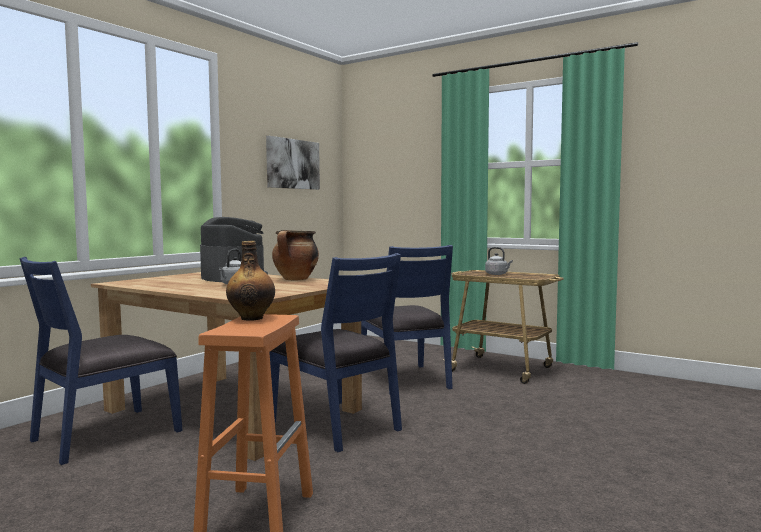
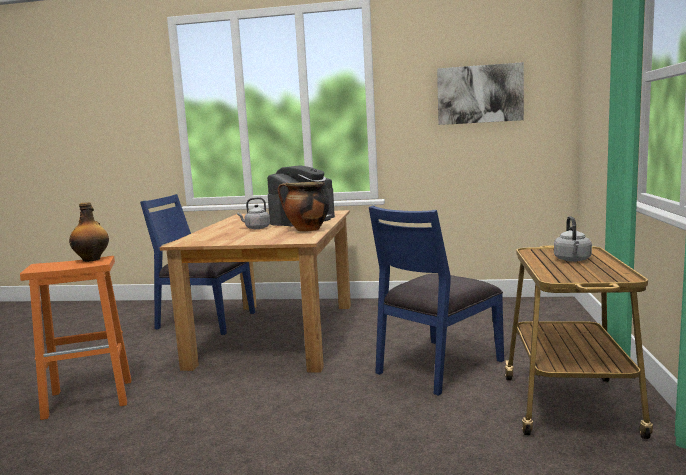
camera: 65 degrees right, 5 degrees up
(336, 425) = (271, 374): blue chair -> none

